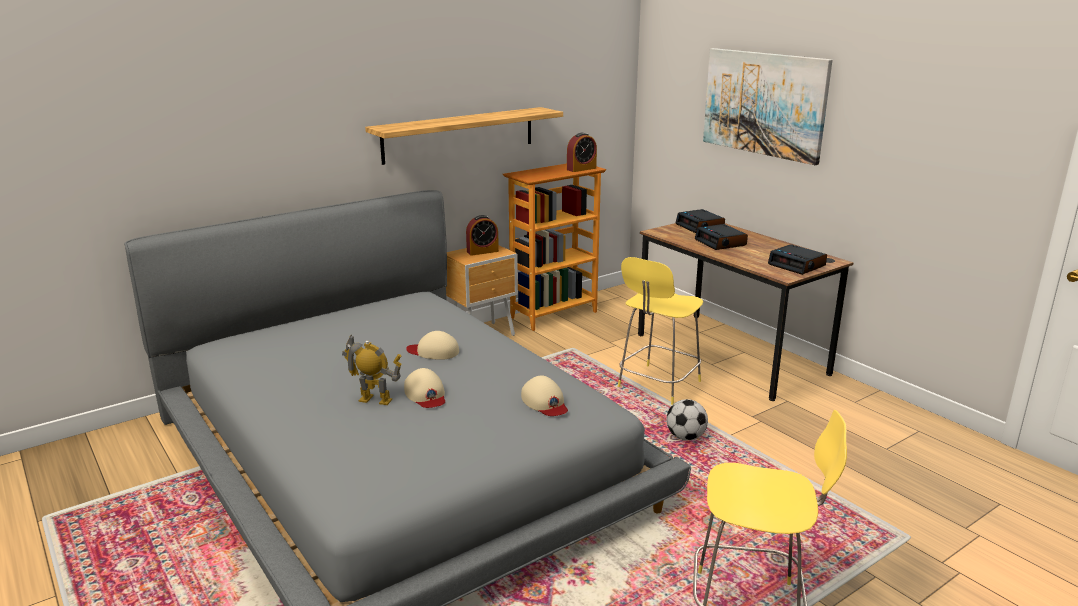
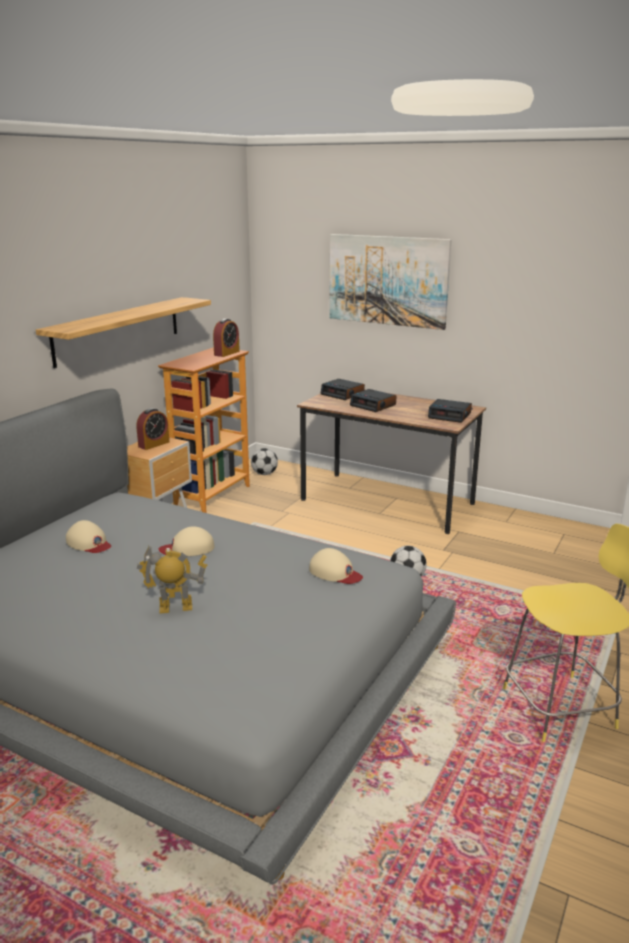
camera: 25 degrees left, 0 degrees up
(426, 394) = (220, 590): beige cap -> beige cap (89, 543)
(621, 302) = (264, 474): none -> football
(657, 385) = (351, 540): yellow stool -> none

